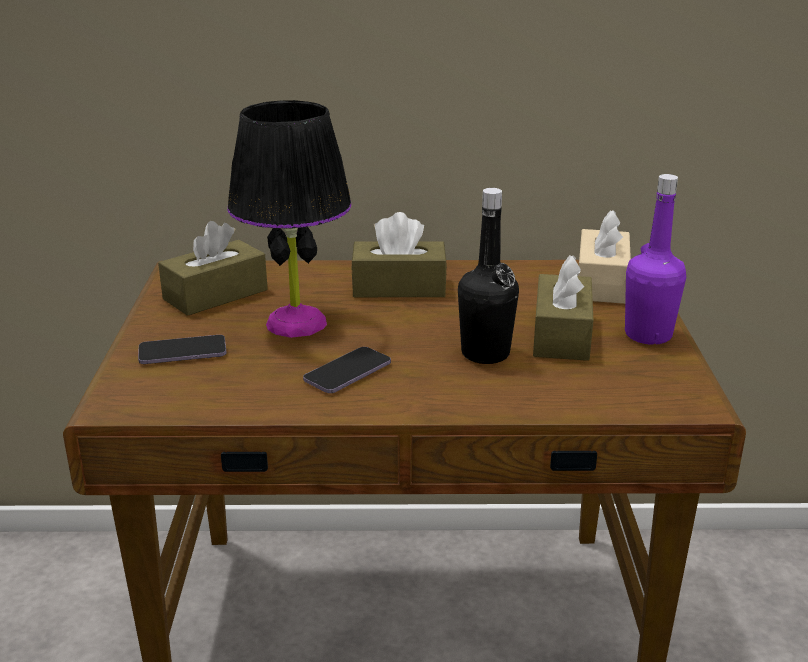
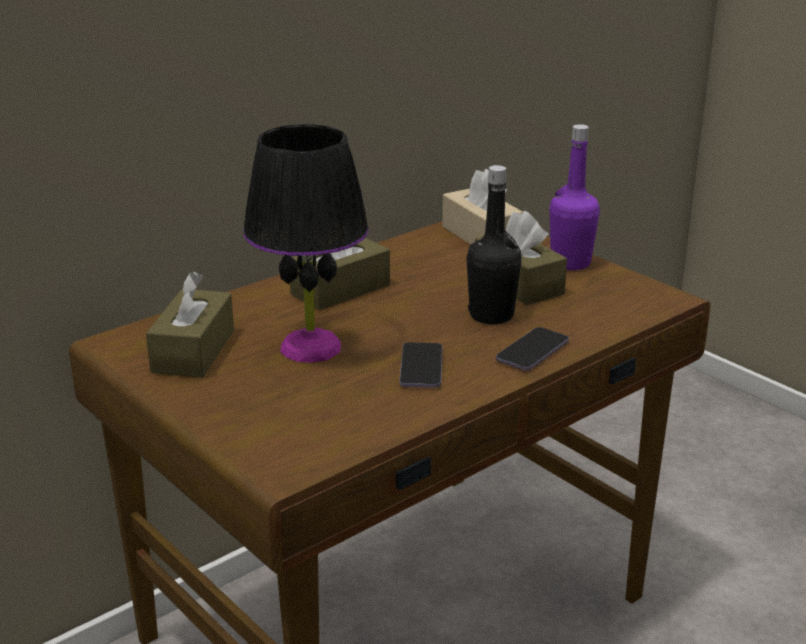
camera: 40 degrees left, 0 degrees up
(182, 352) = (259, 407): phone -> phone (532, 351)

